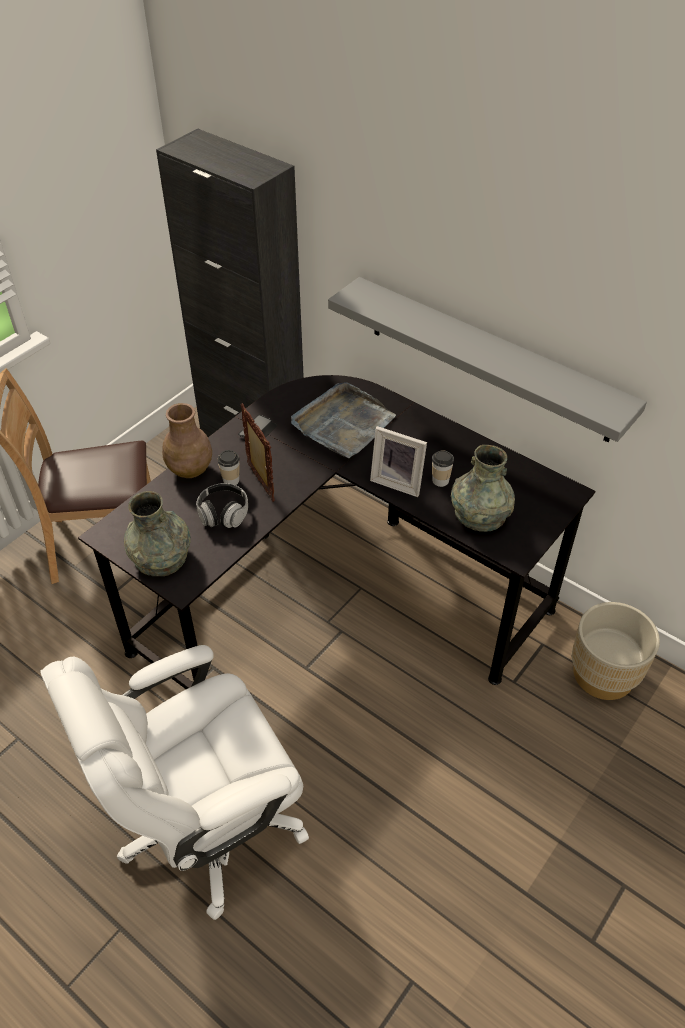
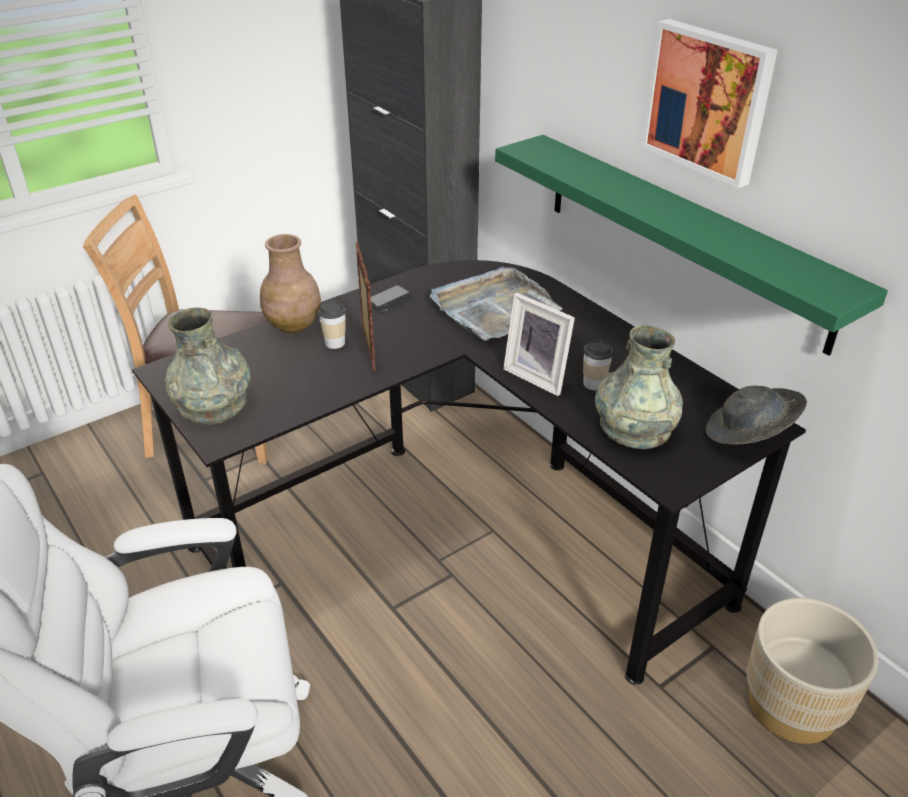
camera: 15 degrees right, 10 degrees down
(223, 514) = (309, 374): headphones -> none
(488, 359) = (682, 237): grey shelf -> green shelf
(504, 268) = (709, 101): none -> picture
(559, 504) = (749, 435): none -> grey hat

